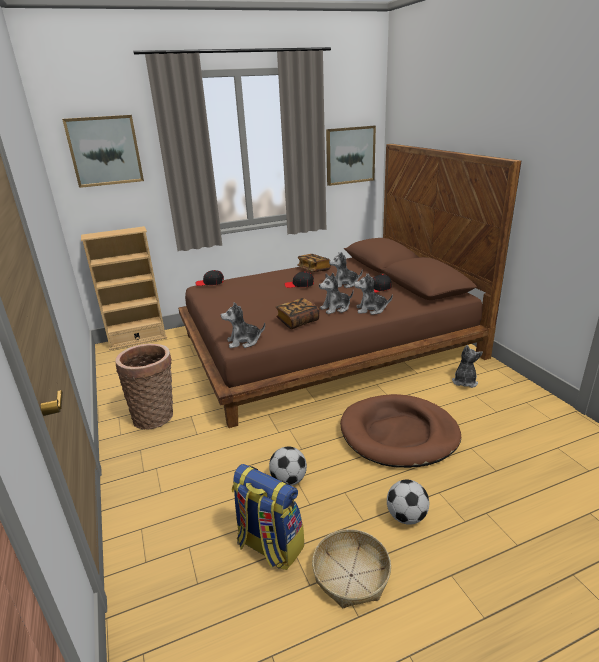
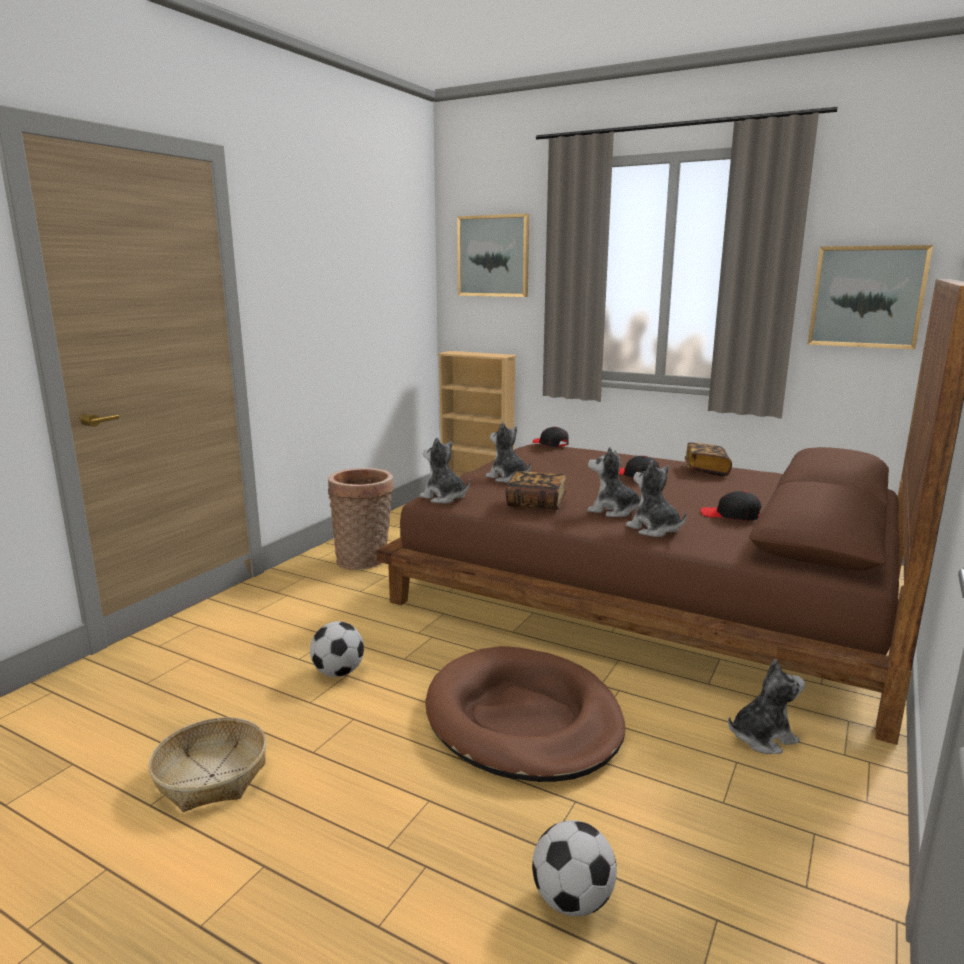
camera: 50 degrees right, 10 degrees down
(269, 546) = (222, 702): backpack -> none
(344, 284) = (700, 496): plush toy -> plush toy (508, 478)
(406, 517) = (348, 786): football -> football (571, 900)

